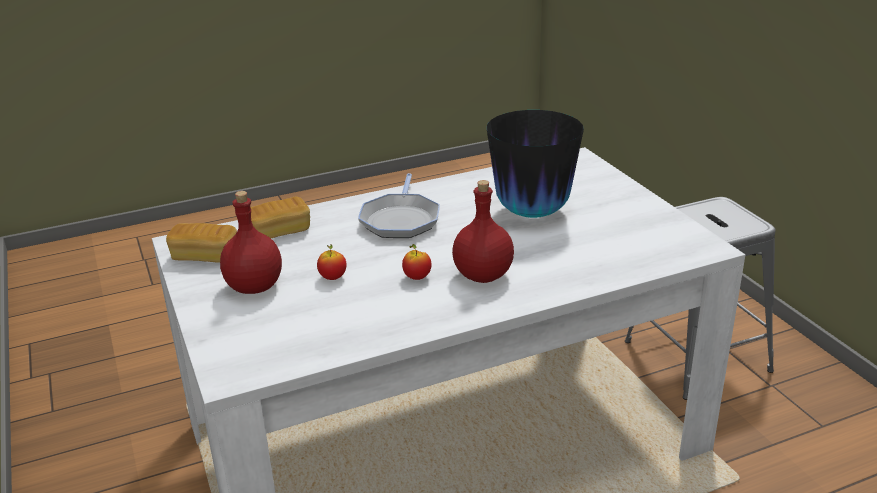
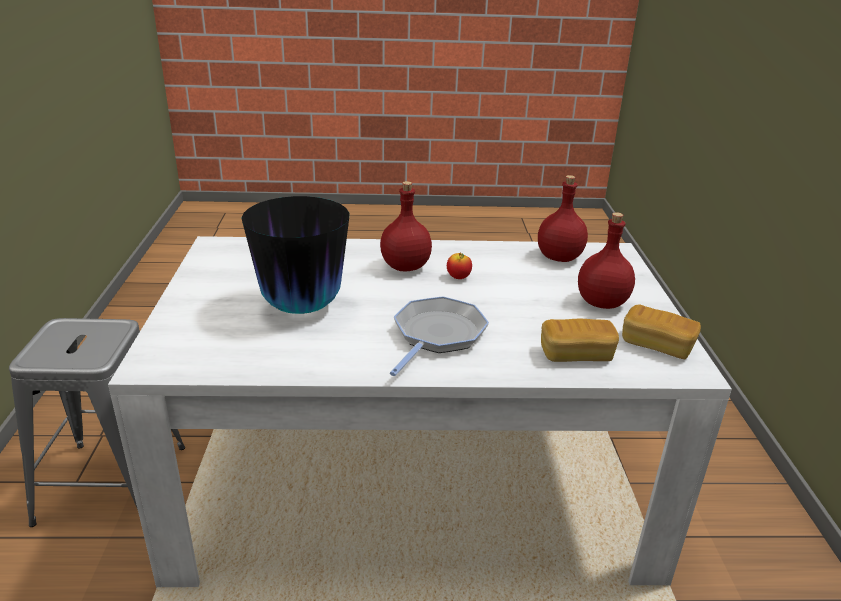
camera: 160 degrees left, 0 degrees up
(310, 340) = (558, 257): none -> red bottle
(333, 277) = (530, 294): apple -> none

